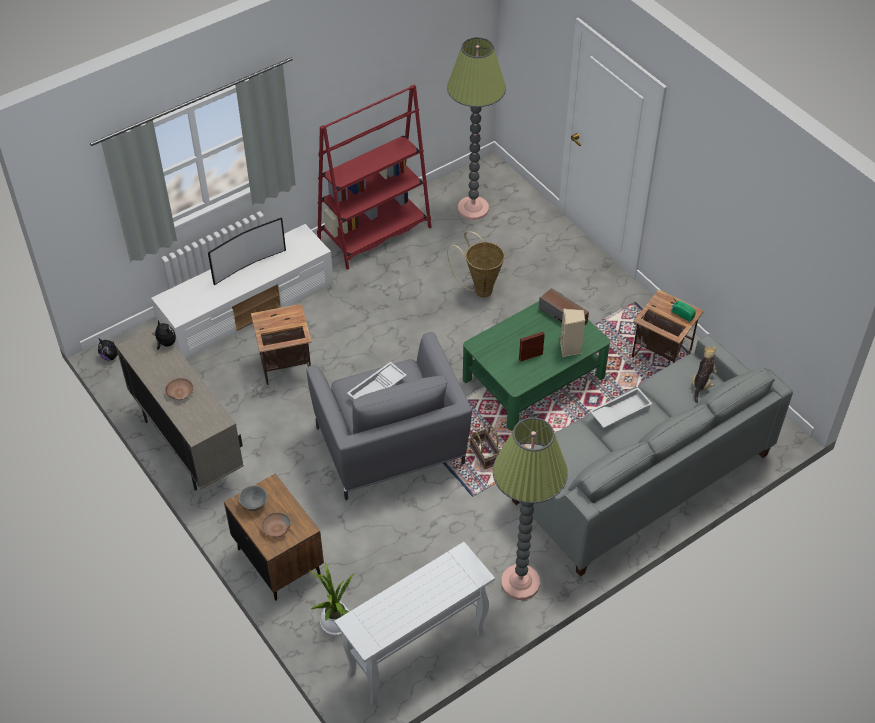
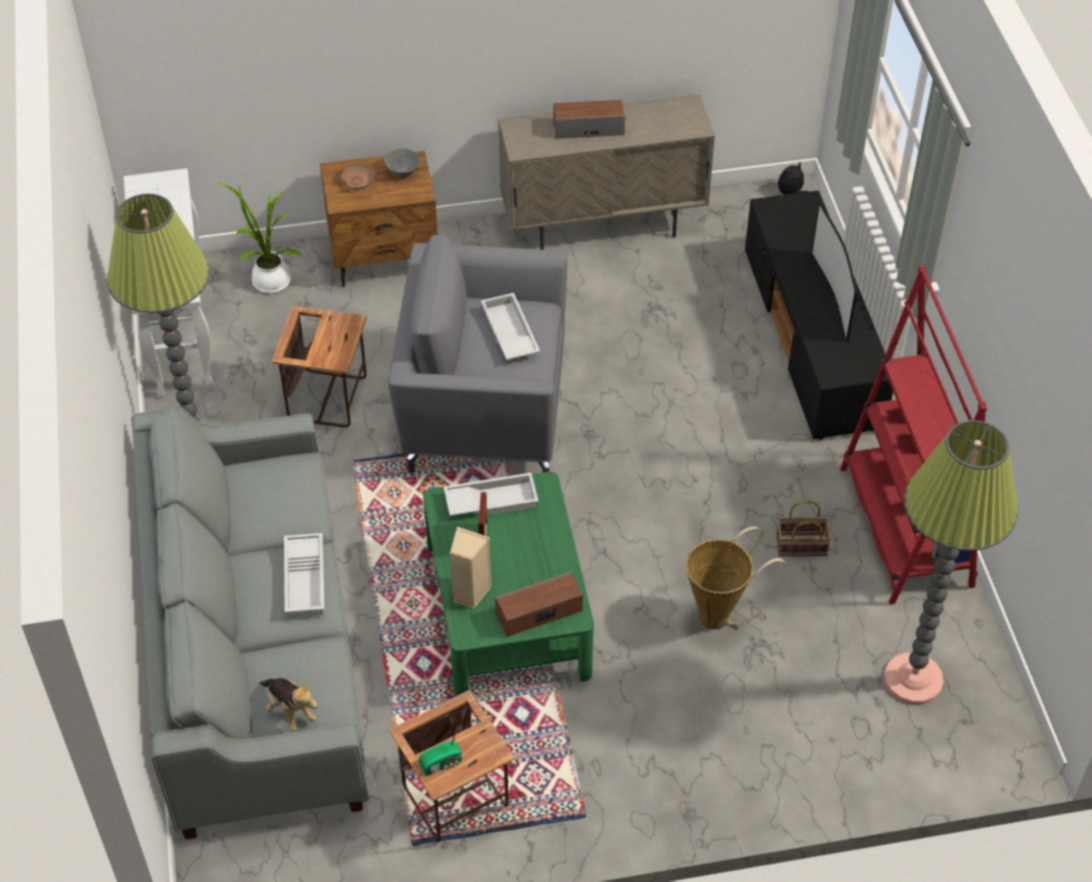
camera: 115 degrees right, 0 degrees up
(165, 343) = (676, 134): plush toy -> none
(179, 392) = (588, 128): brown bowl -> speaker
(248, 308) = (812, 340): white tv stand -> black tv stand
(284, 366) = (683, 346): side table -> side table (328, 397)
(485, 455) = (407, 500): basket -> basket (800, 546)
(501, 363) = (491, 500): none -> white tray

